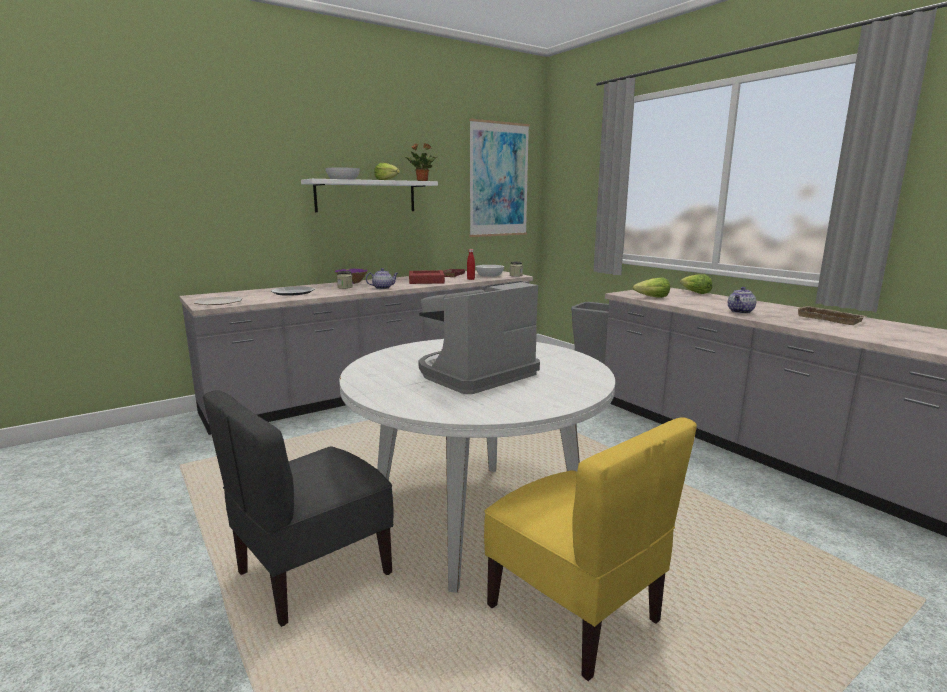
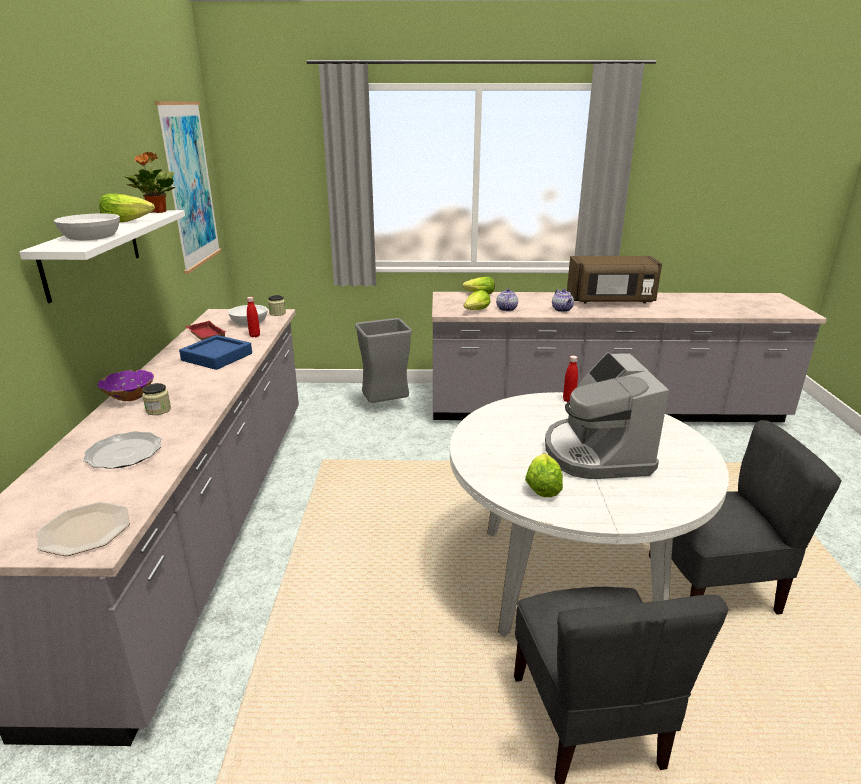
camera: 55 degrees left, 10 degrees up
(383, 288) = (213, 390): teapot -> teapot (506, 309)
(391, 369) = (542, 487): none -> lettuce
(426, 281) = (217, 357): red tray -> blue tray
(563, 354) = (569, 400): none -> red bottle
(575, 612) = (713, 586): yellow chair -> grey chair
(831, 319) = (611, 301): beige tray -> brown microwave

